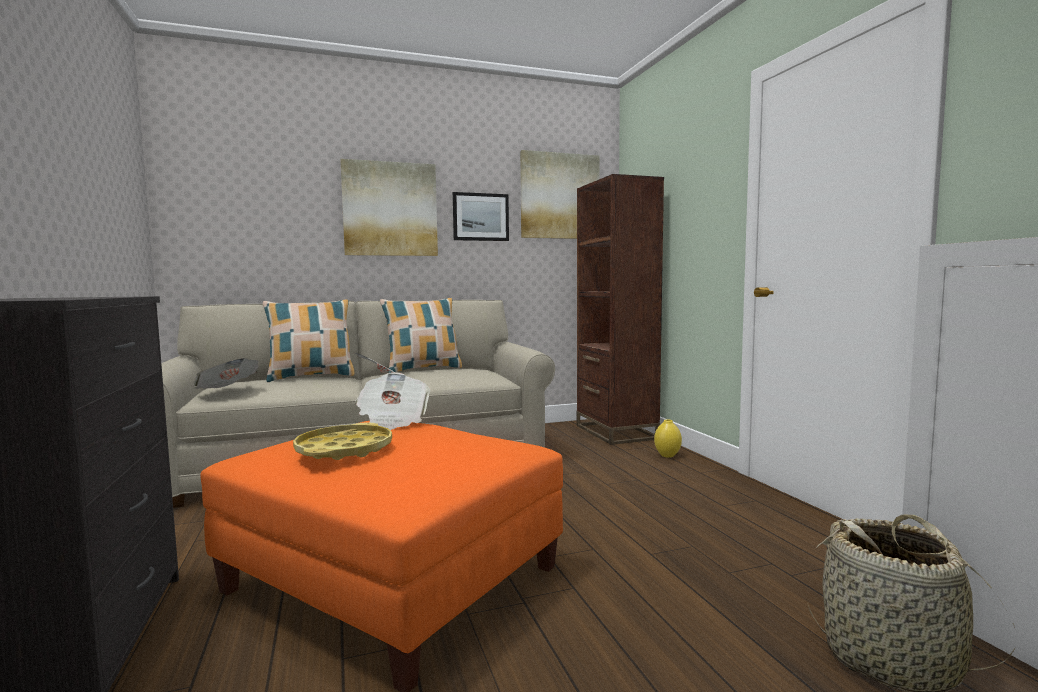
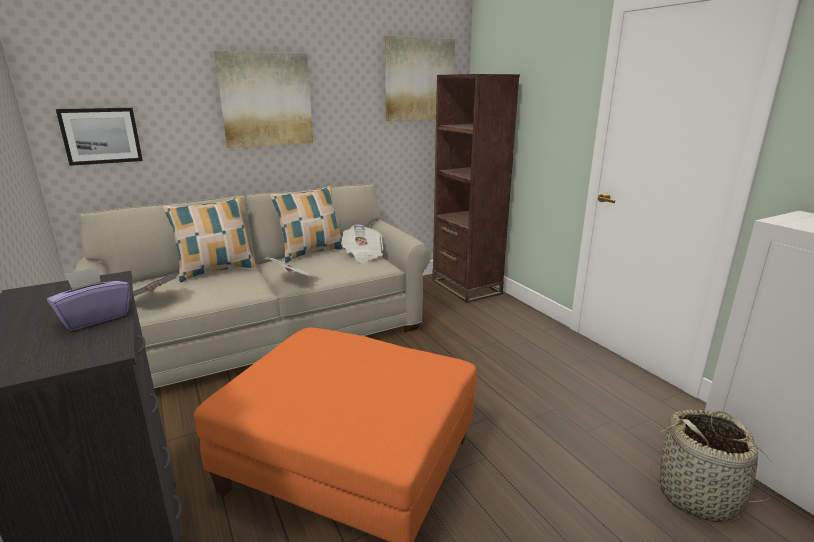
camera: 10 degrees left, 15 degrees up
(72, 298) = (95, 318): none -> purple tissue box
(344, 450) = (313, 385): yellow tray -> none
(393, 421) = (328, 337): newspaper -> newspaper (363, 255)
(480, 217) = (349, 103): picture -> picture (101, 136)
(668, 455) = (513, 313): yellow vase -> none

